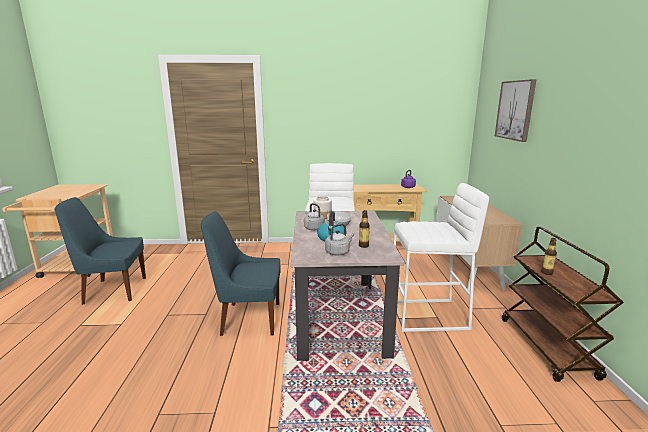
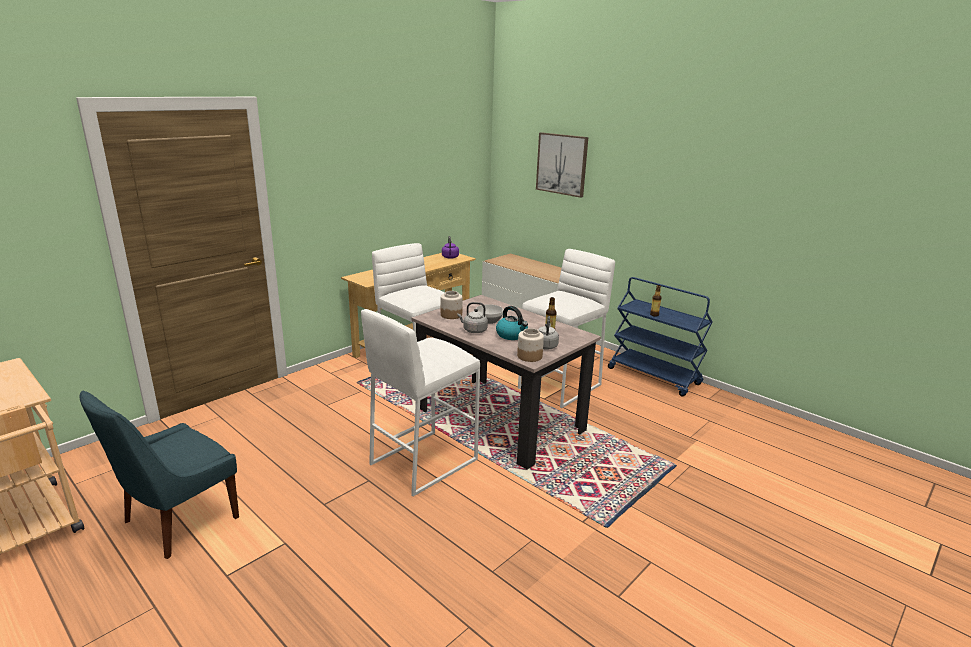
camera: 45 degrees left, 5 degrees up
(248, 319) = (422, 461): blue chair -> white stool
(308, 254) = (529, 356): none -> jar
(547, 348) = (654, 376): brown cart -> blue cart

